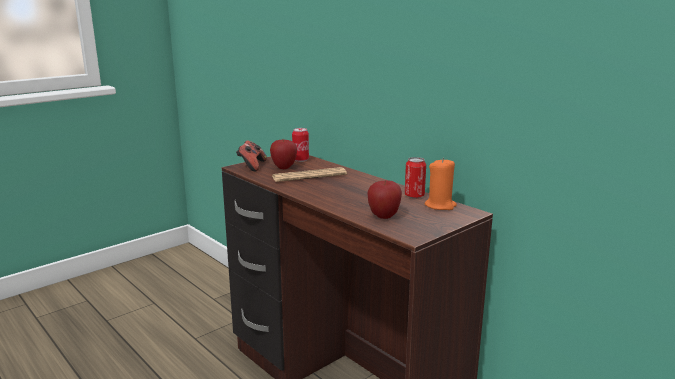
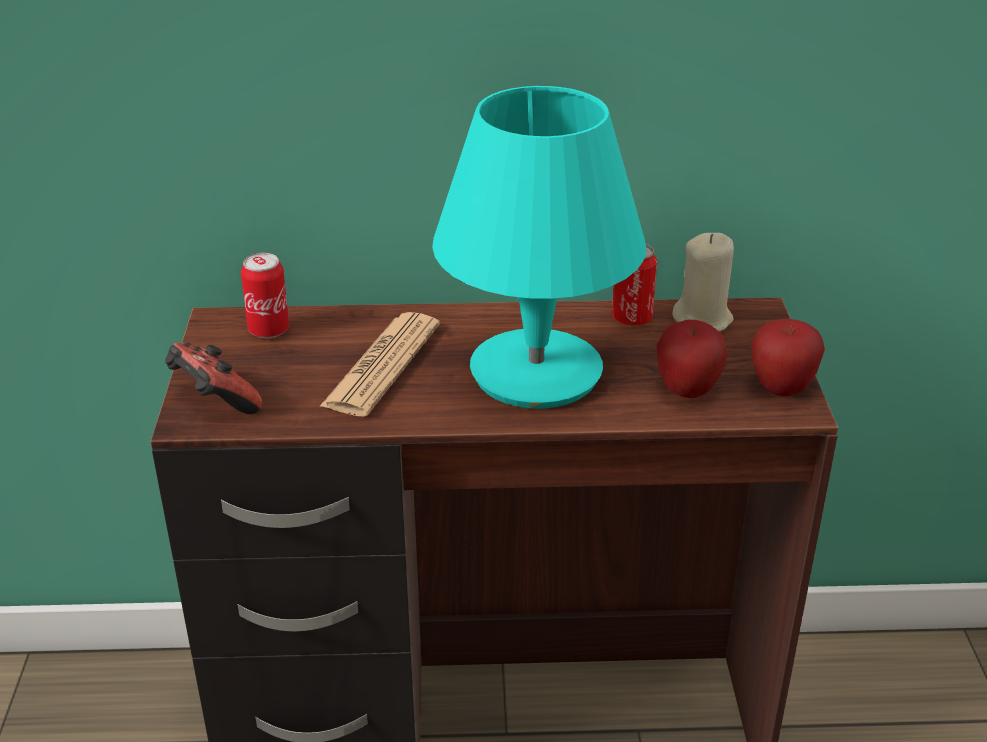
camera: 50 degrees left, 15 degrees up
(284, 167) = (286, 369): apple -> apple (781, 388)
(347, 194) = (536, 373): none -> turquoise table lamp
(440, 206) = (703, 320): orange candle -> beige candle

